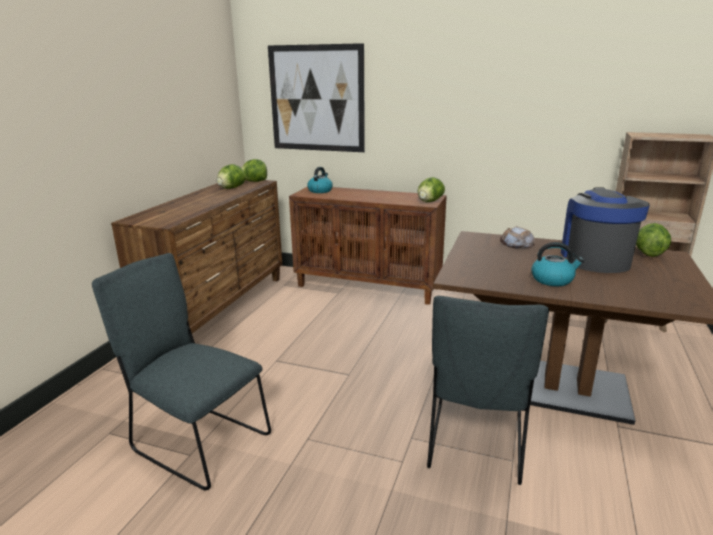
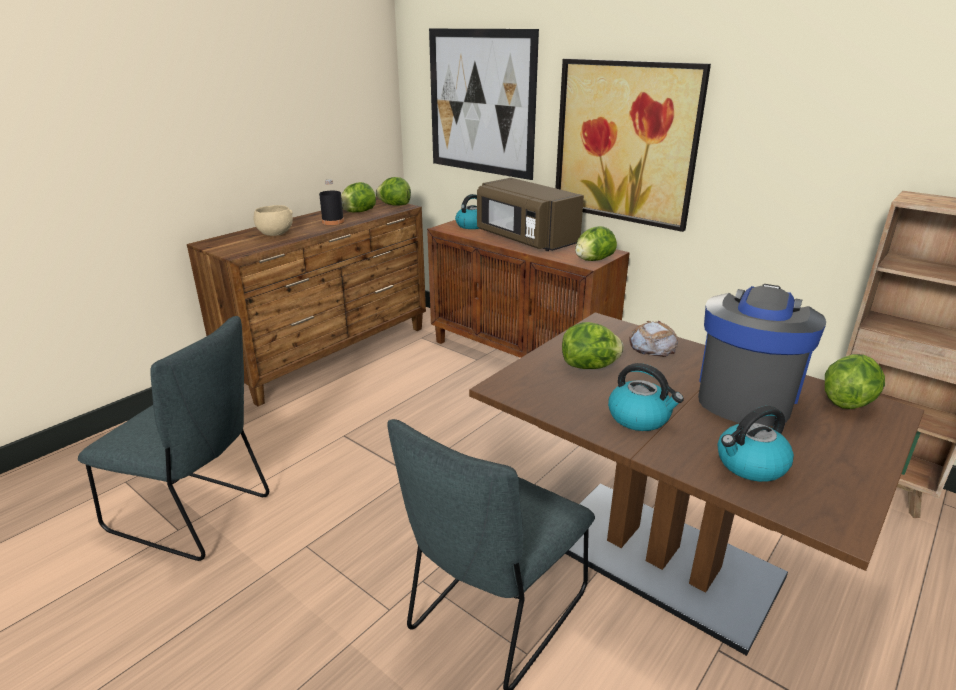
camera: 20 degrees right, 5 degrees up
(181, 208) = (274, 234): none -> beige bowl
(197, 441) = (195, 515): grey chair -> grey chair turned 150 degrees clockwise
(219, 196) = (333, 222): none -> black bottle
(369, 195) = (525, 239): none -> brown microwave
(437, 119) = (625, 143): none -> picture
(493, 259) = (590, 366): none -> lettuce
(635, 291) = (750, 465): none -> kettle

